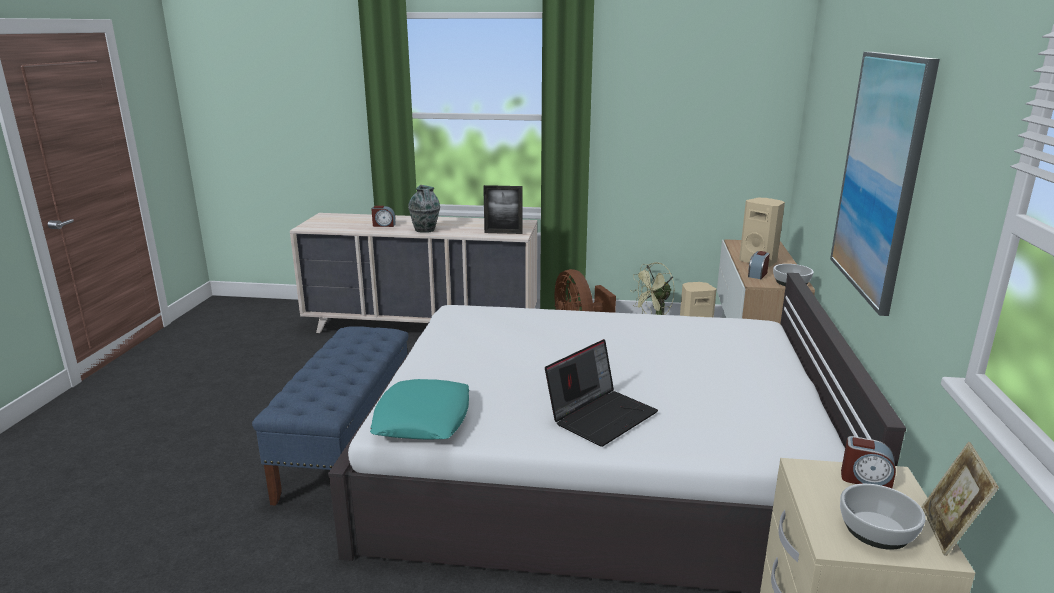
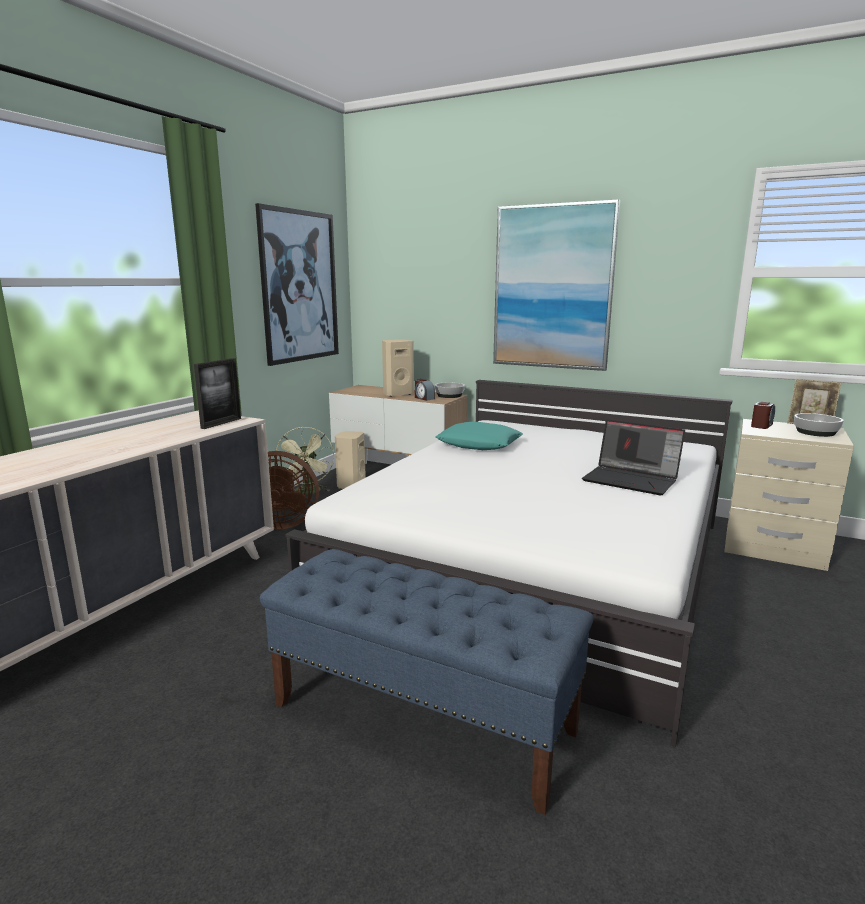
camera: 70 degrees left, 5 degrees down
(384, 225) = (41, 465): alarm clock -> none
(423, 419) = (631, 542): turquoise pillow -> turquoise pillow (479, 444)
(425, 230) = (129, 449): vase -> none
(601, 415) = (632, 480): laptop -> laptop turned 150 degrees clockwise
(705, 125) = (299, 286): none -> picture

